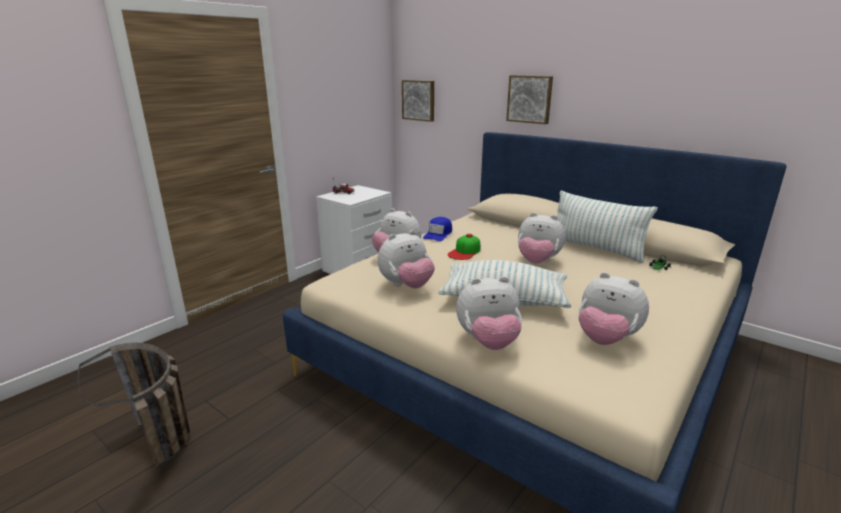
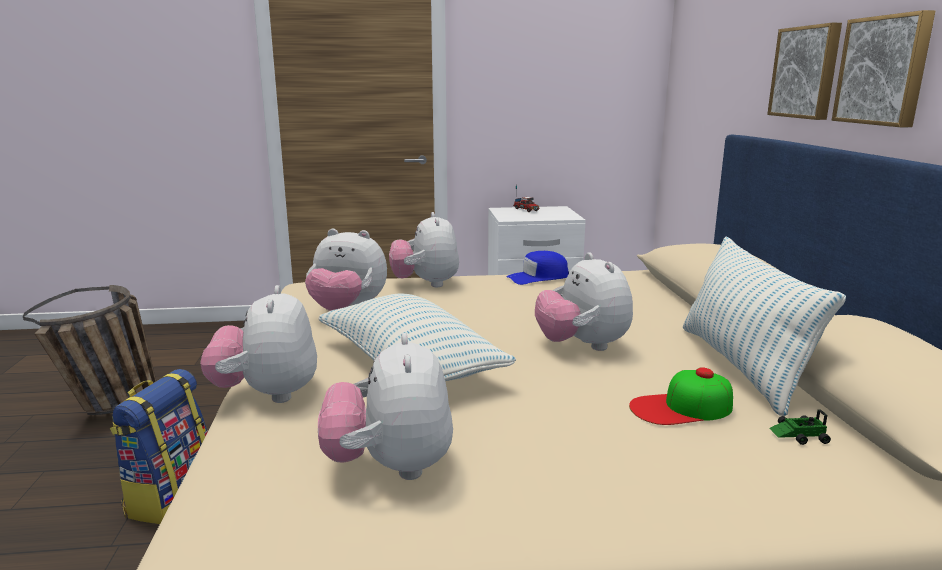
camera: 45 degrees right, 5 degrees down
(343, 464) = (170, 496): none -> backpack
(419, 100) = (686, 86): picture -> picture (884, 70)
(464, 252) = (512, 303): cap -> cap (681, 407)
(488, 342) = (267, 394): plush toy -> plush toy turned 45 degrees clockwise

